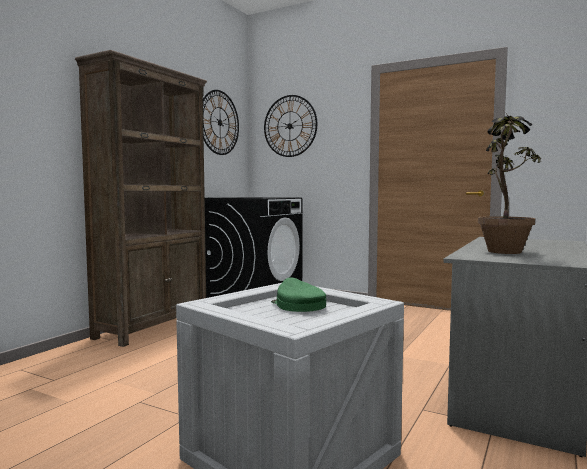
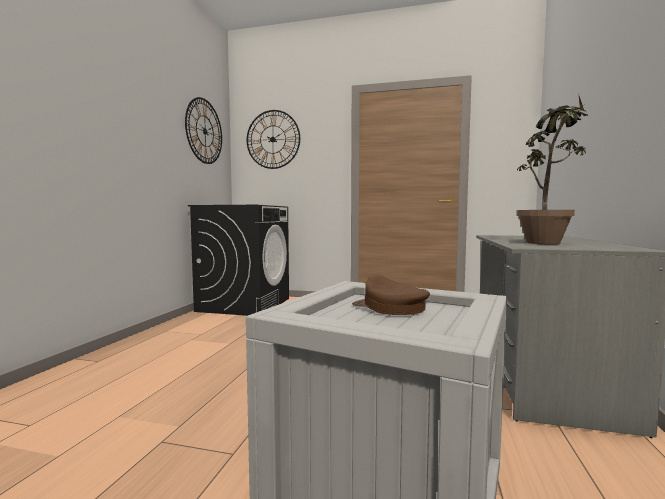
camera: 15 degrees left, 0 degrees up
(154, 326) = (147, 341): brown bookcase -> none
(298, 305) = (389, 307): green cap -> brown cap

